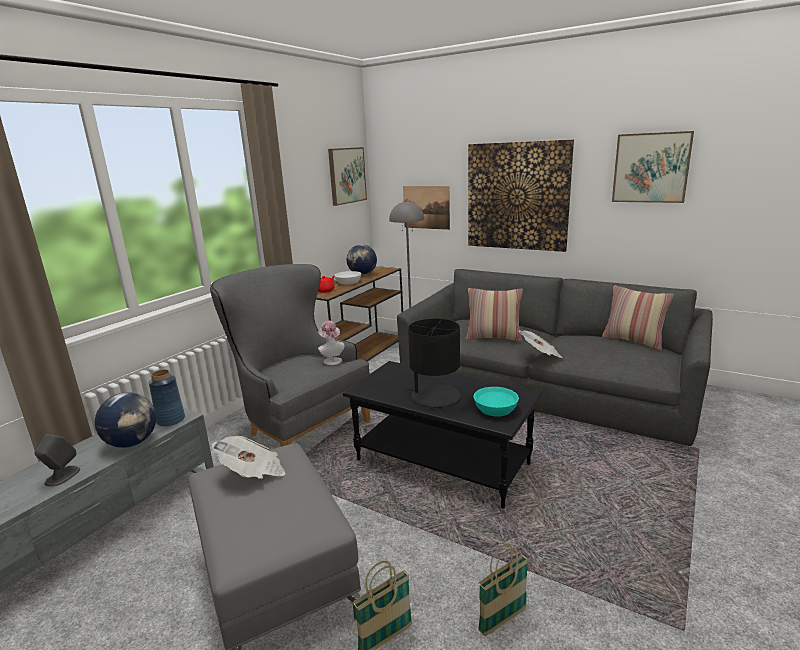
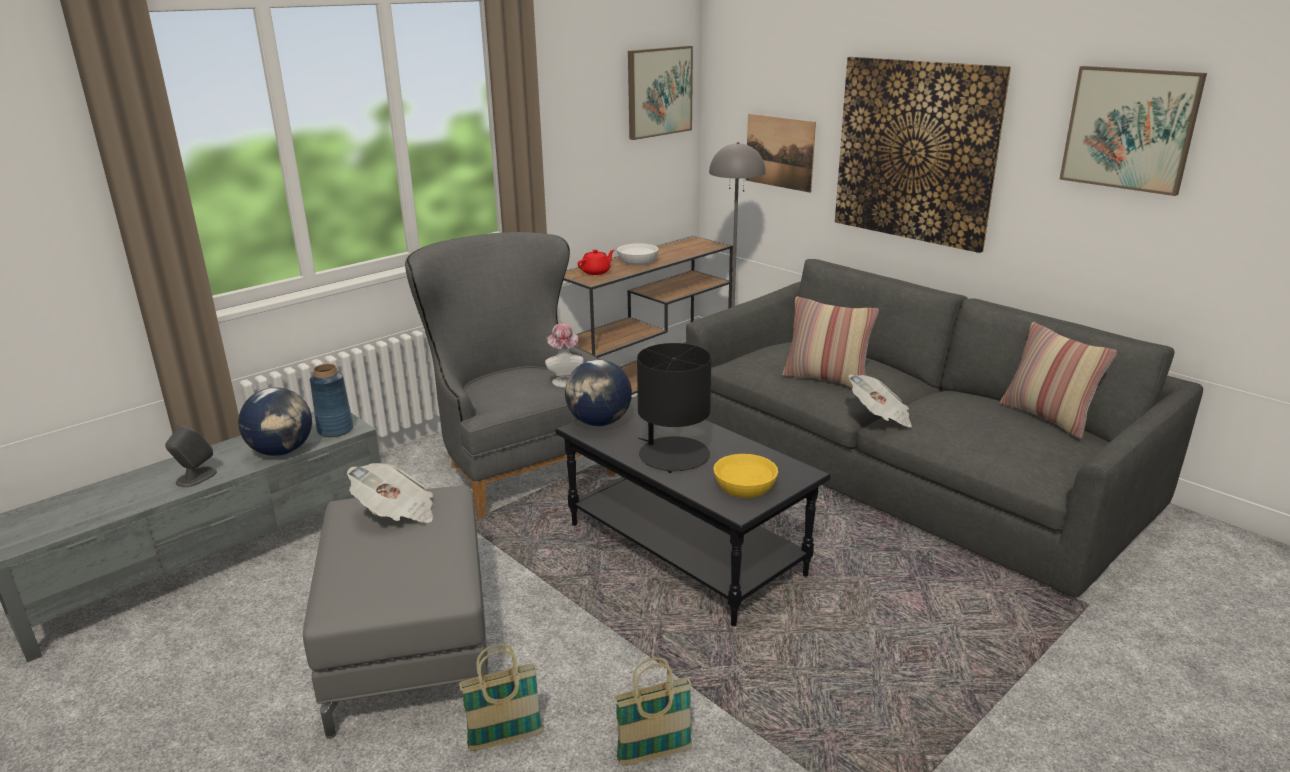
camera: 15 degrees right, 5 degrees up
(362, 274) = (667, 250): globe -> globe (598, 423)
(495, 409) = (744, 487): turquoise bowl -> yellow bowl

